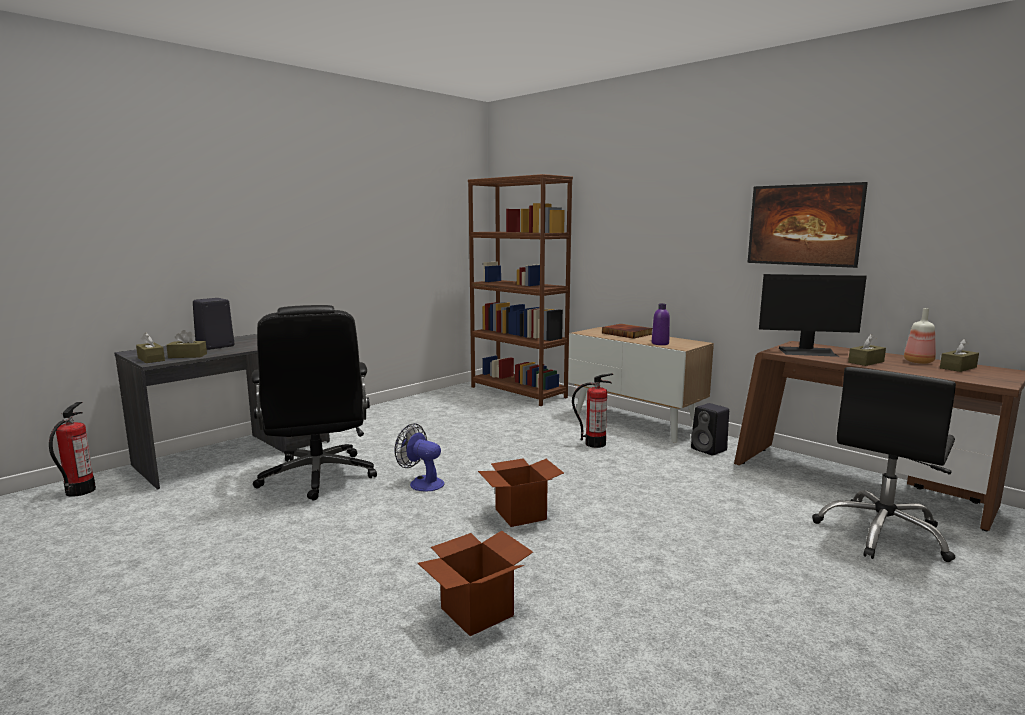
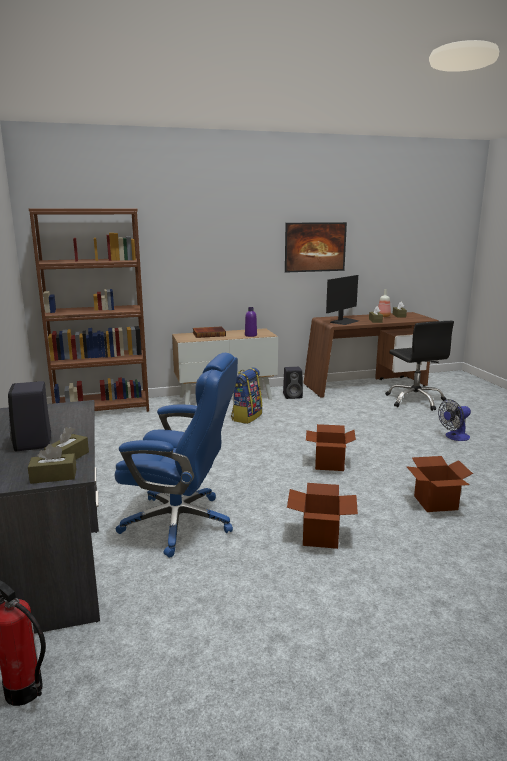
camera: 60 degrees left, 5 degrees up
(318, 477) = (180, 523): black office chair -> blue office chair
(328, 546) = (320, 536): none -> cardboard box
(421, 483) = (245, 483): fan -> fan (454, 437)
(595, 444) = (246, 417): fire extinguisher -> backpack

